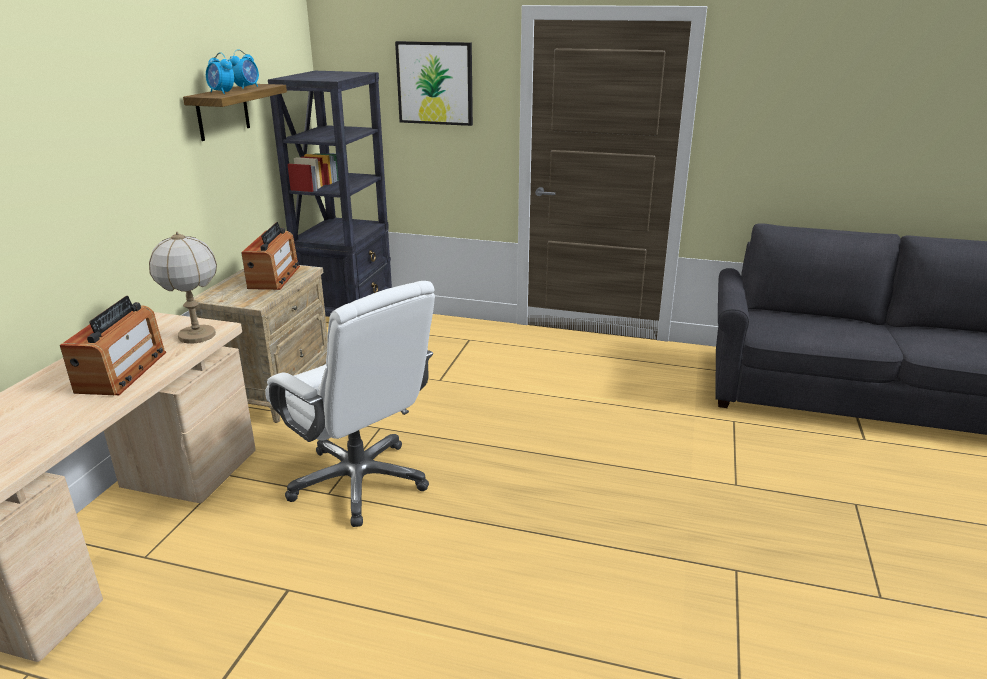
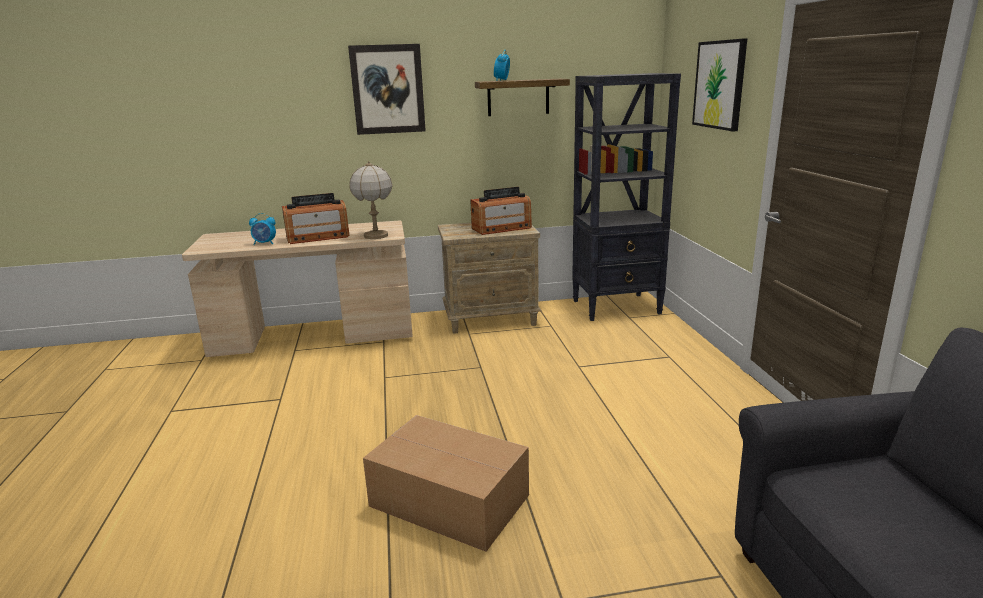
camera: 65 degrees right, 5 degrees down
(95, 121) = (388, 89): none -> picture
(247, 87) = (535, 79): alarm clock -> alarm clock (265, 243)
(360, 482) = (405, 383): white office chair -> none
(598, 504) = (450, 502): none -> cardboard box

